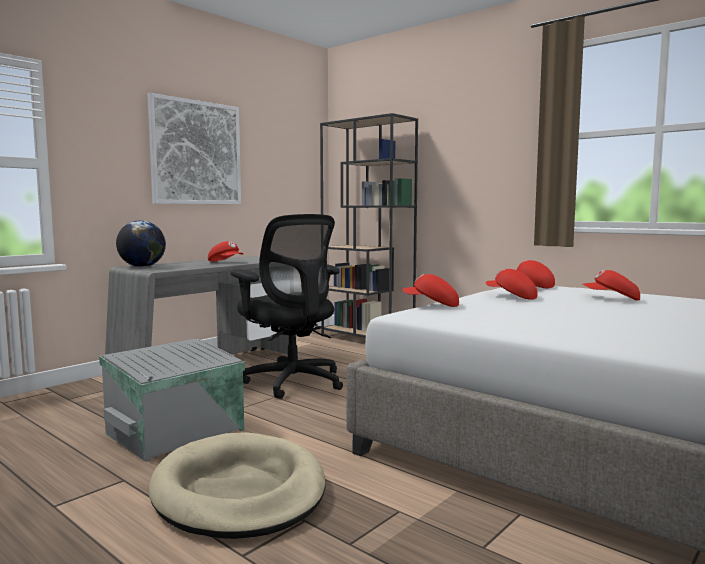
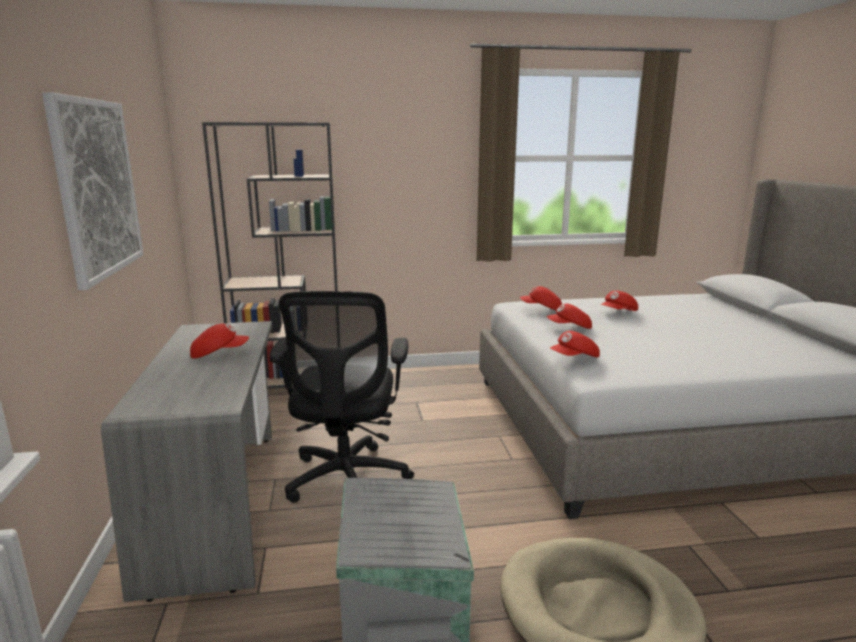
camera: 50 degrees left, 10 degrees up
(142, 266) = (154, 404): globe -> none
(289, 381) = (346, 474): black office chair -> black office chair turned 90 degrees clockwise

